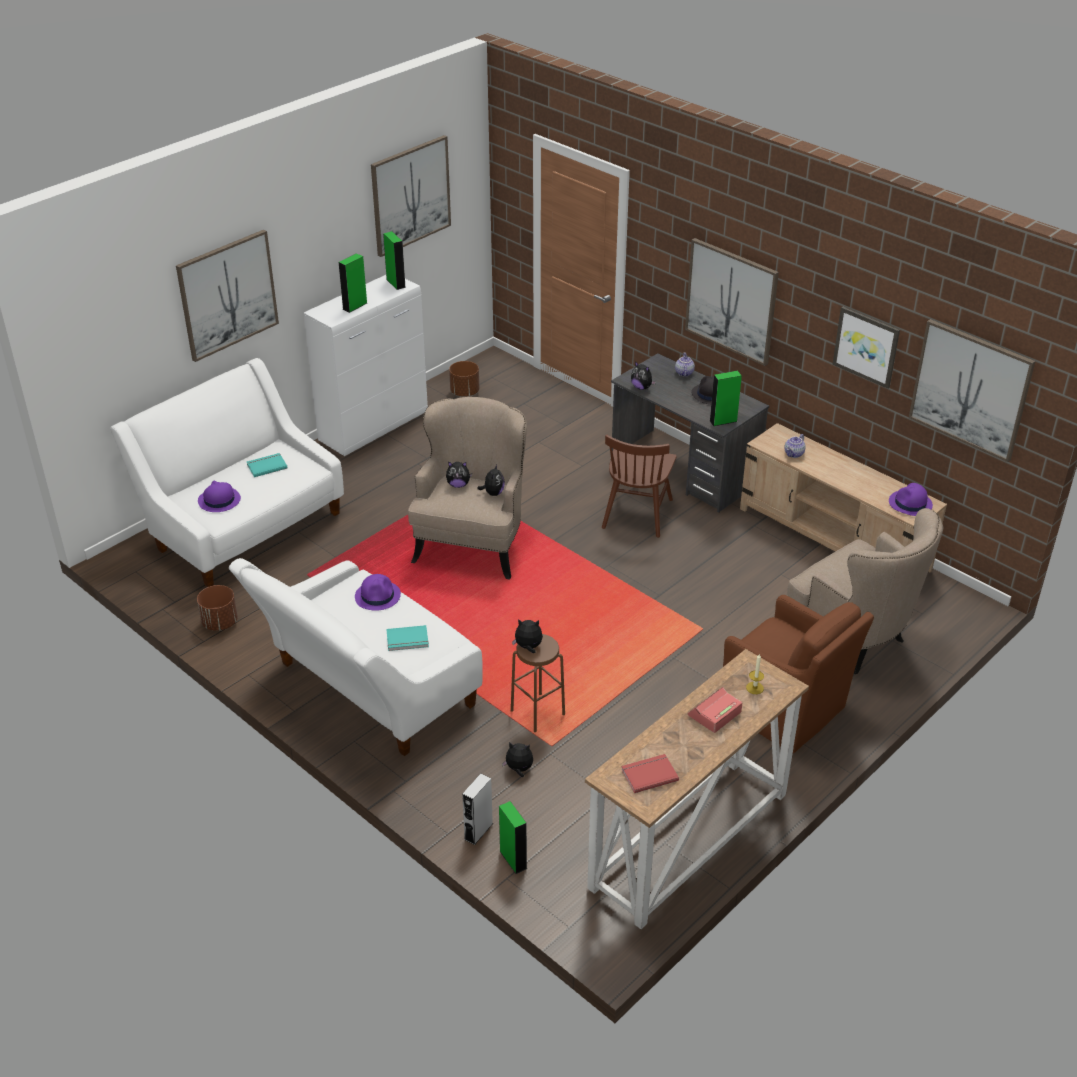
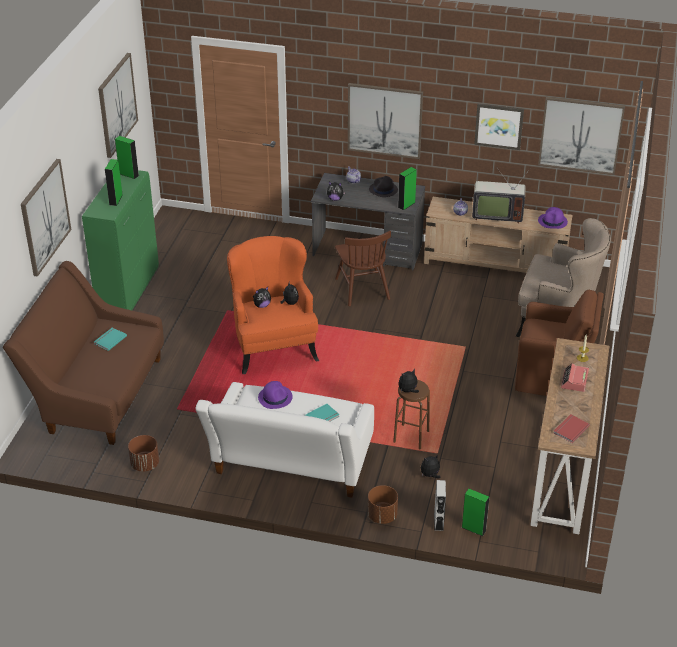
camera: 30 degrees left, 0 degrees up
(219, 500) = (98, 375): purple hat -> none
(243, 526) = (97, 394): white sofa -> brown sofa
(374, 427) = (128, 291): white cabinet -> green cabinet
(464, 392) = (171, 245): brown planter -> brown planter (382, 516)
(473, 544) = (273, 347): beige armchair -> orange armchair
(840, 471) = (496, 215): none -> television

